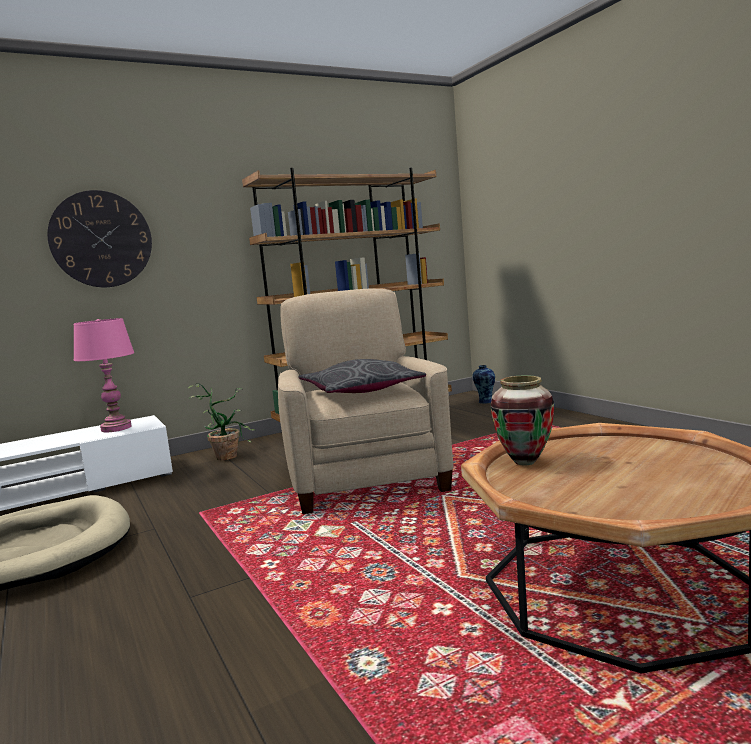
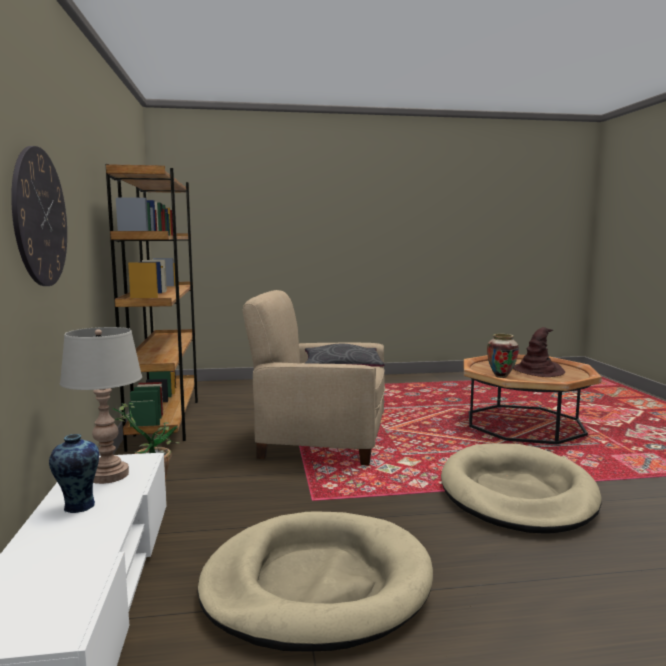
camera: 70 degrees left, 0 degrees up
(116, 428) = (108, 475): pink table lamp -> grey table lamp
(252, 621) = (517, 494): none -> beige dog bed
(485, 401) = (203, 386): vase -> vase (78, 506)
(631, 479) = (538, 371): none -> brown hat

